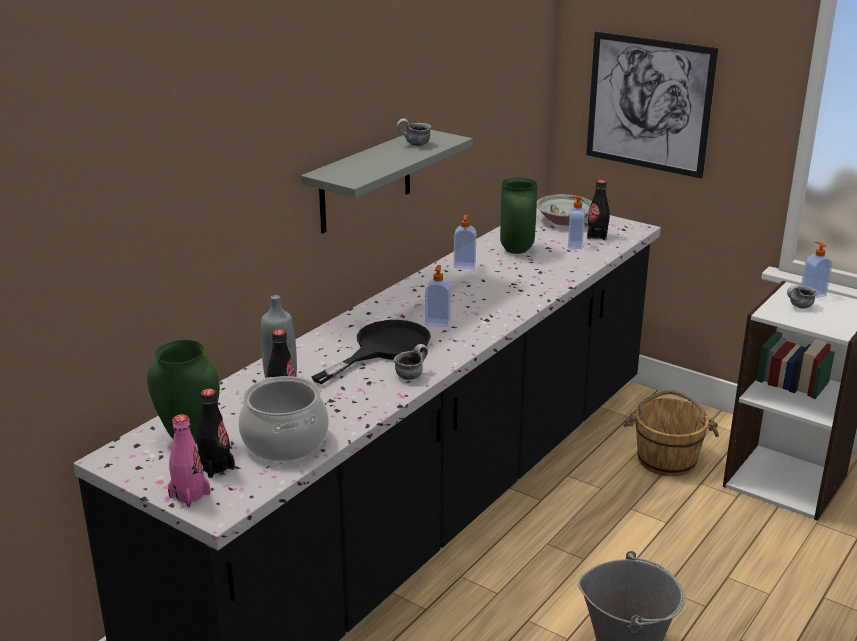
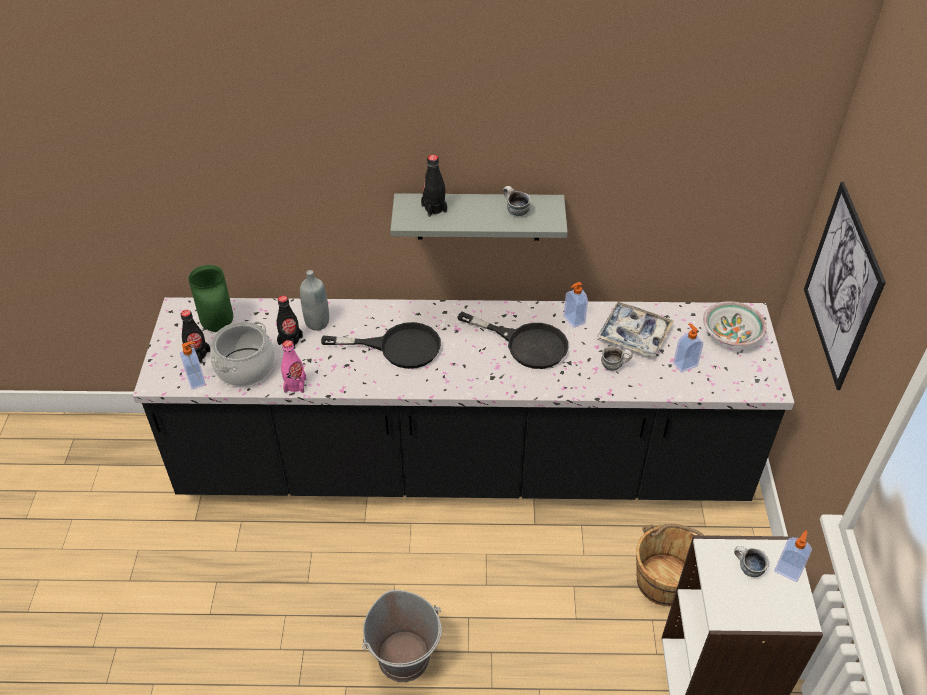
camera: 55 degrees right, 20 degrees up
(189, 495) = (163, 361): pink bottle -> pink bottle (295, 385)
(411, 374) = (374, 380): mug -> mug (615, 365)
(438, 322) = (463, 354): soap dispenser -> soap dispenser (197, 380)
(465, 292) = (526, 344): none -> black frying pan
(515, 250) = (634, 334): green vase -> tray
(597, 236) = (721, 369): black bottle -> black bottle (434, 208)

